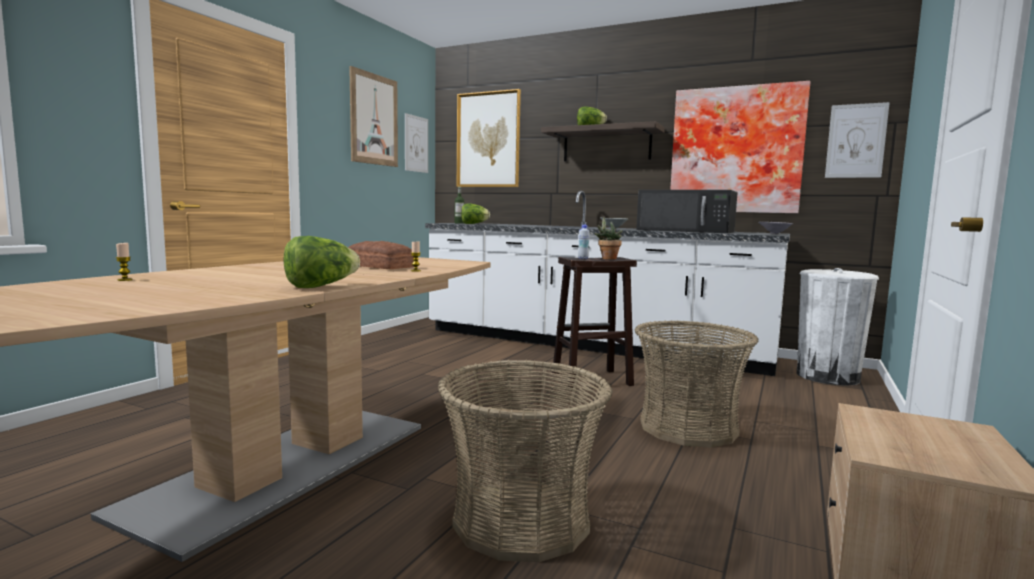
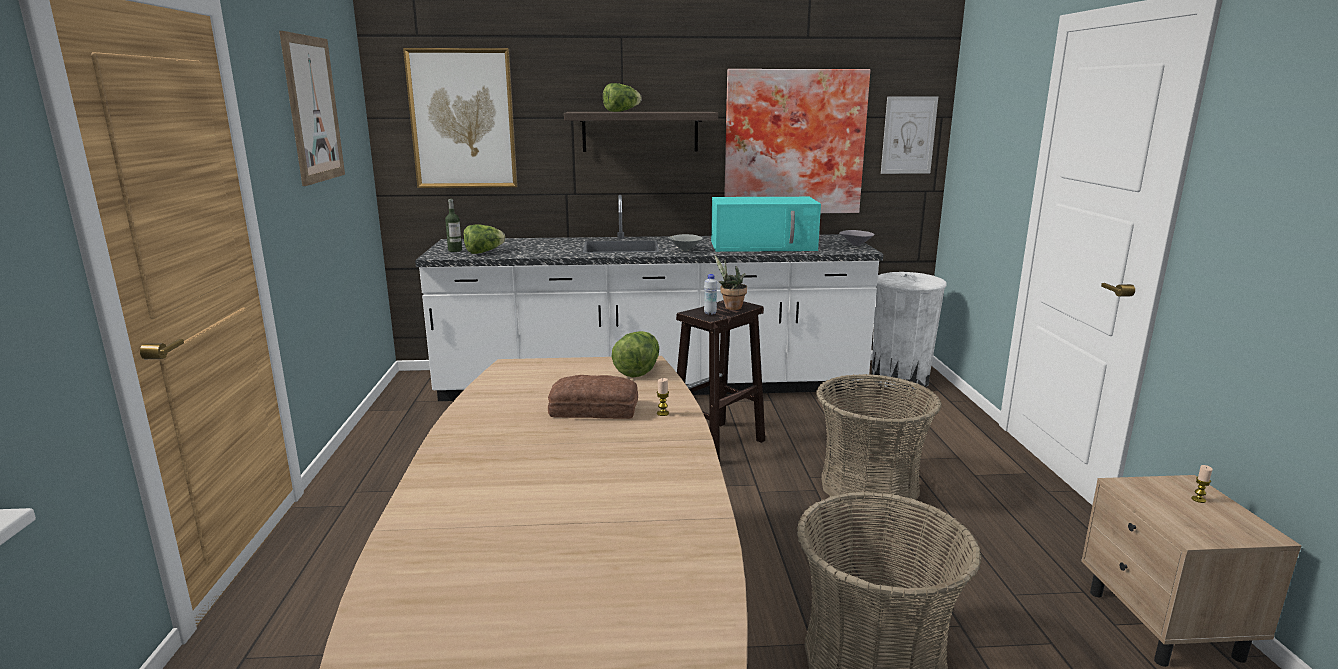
camera: 30 degrees left, 10 degrees up
(125, 280) = (431, 568): candle -> candle (1198, 499)
(320, 286) = (693, 501): lettuce -> lettuce (638, 371)
(416, 144) = (353, 130): picture -> none
(686, 231) = (764, 246): black microwave -> turquoise microwave

